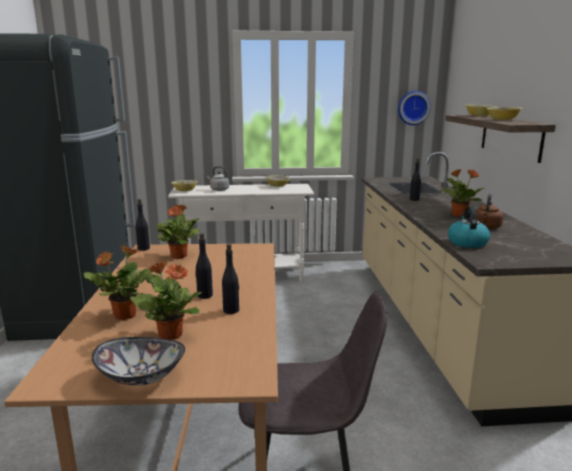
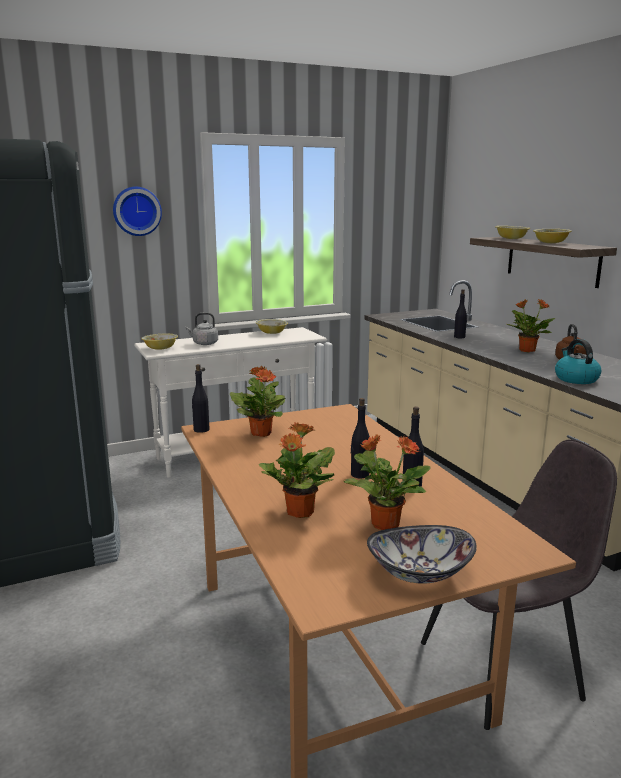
camera: 20 degrees left, 0 degrees up
(413, 108) = (410, 229): wall clock -> wall clock (136, 211)

